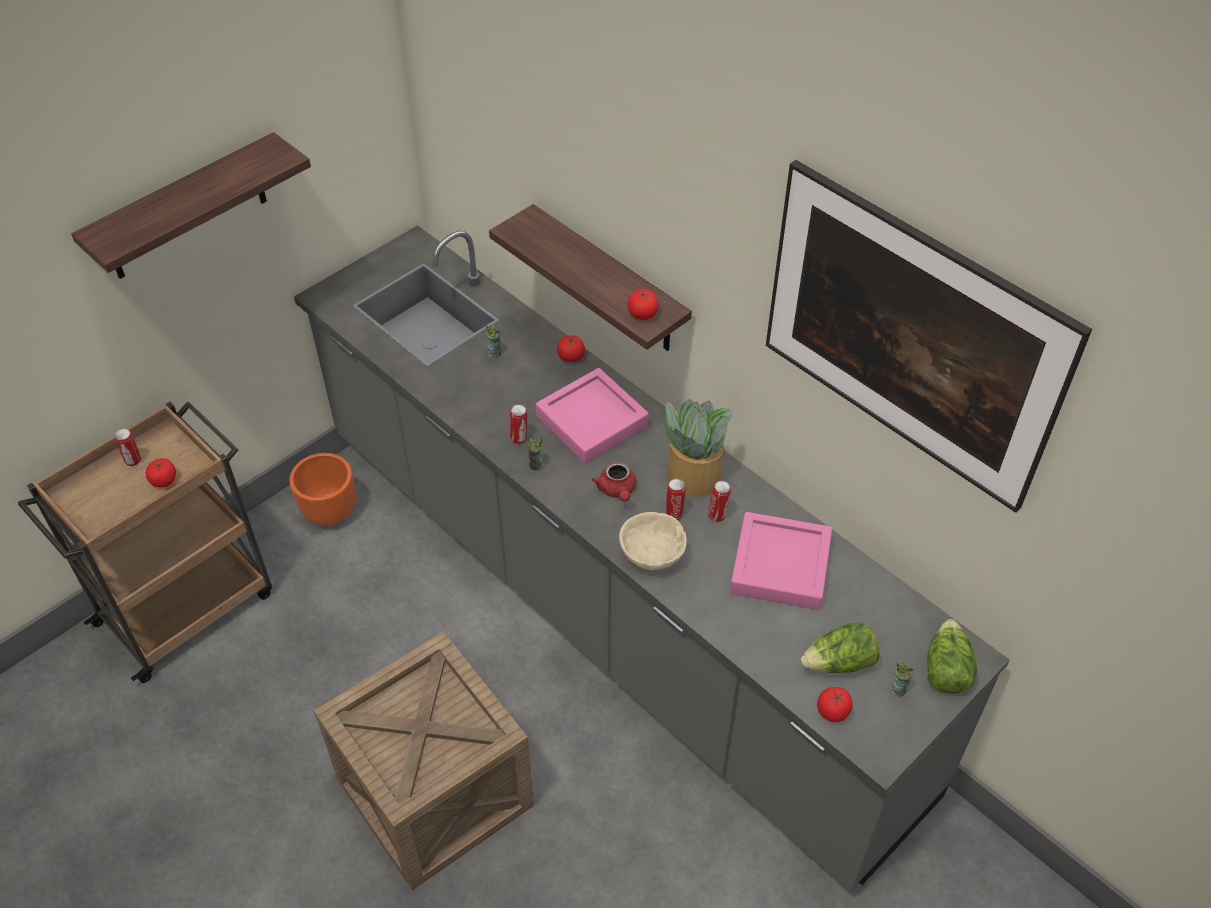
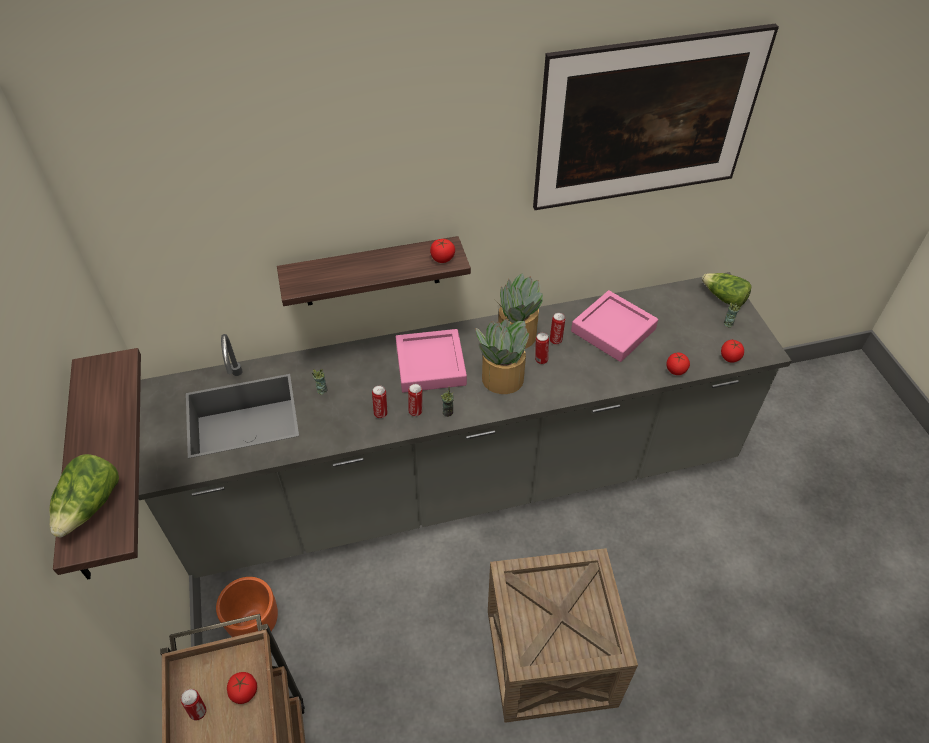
camera: 60 degrees left, 0 degrees up
(497, 412) = (381, 413): none -> can
(571, 357) = (362, 350): tomato -> tomato (675, 370)
(617, 490) = (501, 379): red teapot -> potted plant
(653, 555) = (567, 385): beige bowl -> none
(839, 663) = (697, 338): lettuce -> lettuce (91, 506)

